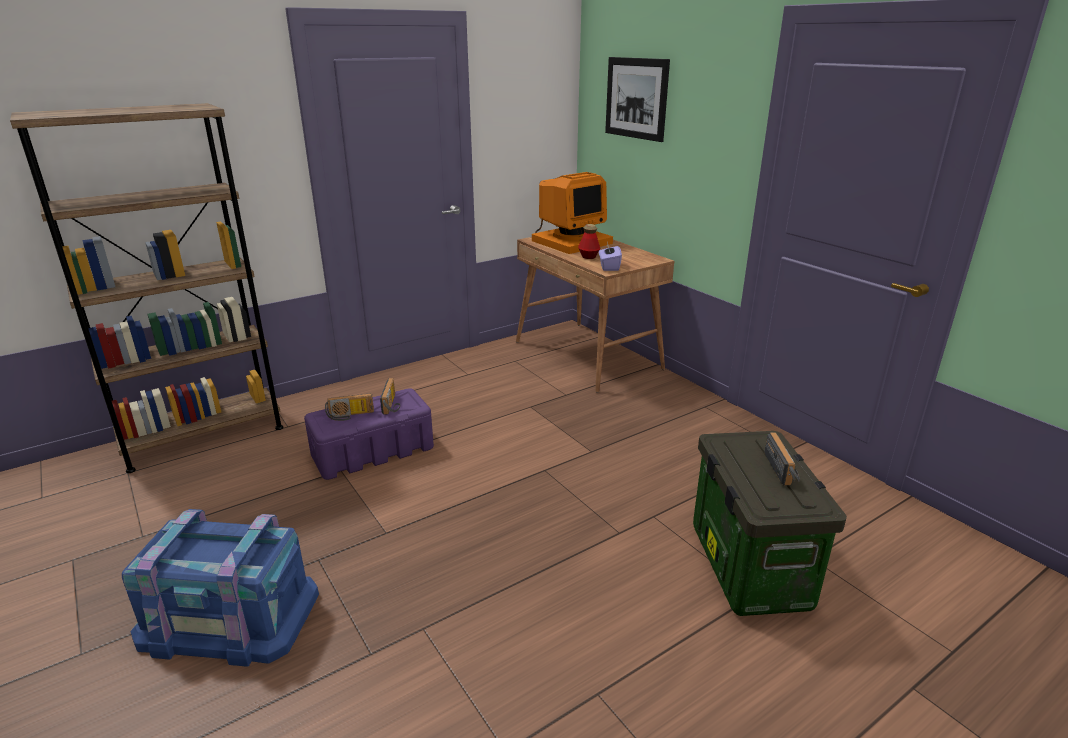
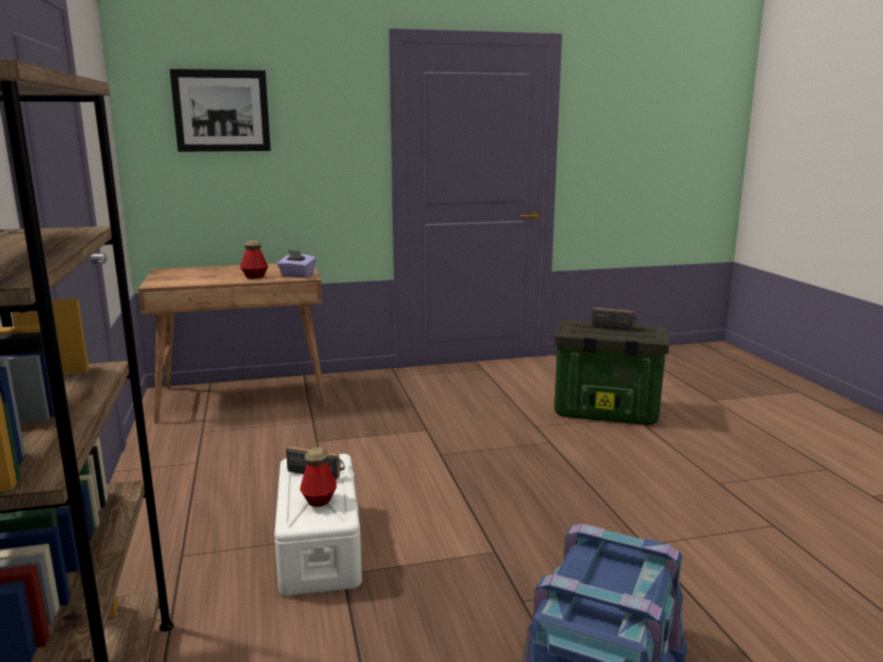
camera: 70 degrees left, 10 degrees down
(350, 416) = (319, 500): radio -> bottle
(373, 451) = (319, 545): purple storage box -> white storage box
(571, 241) = (193, 275): monitor -> none

